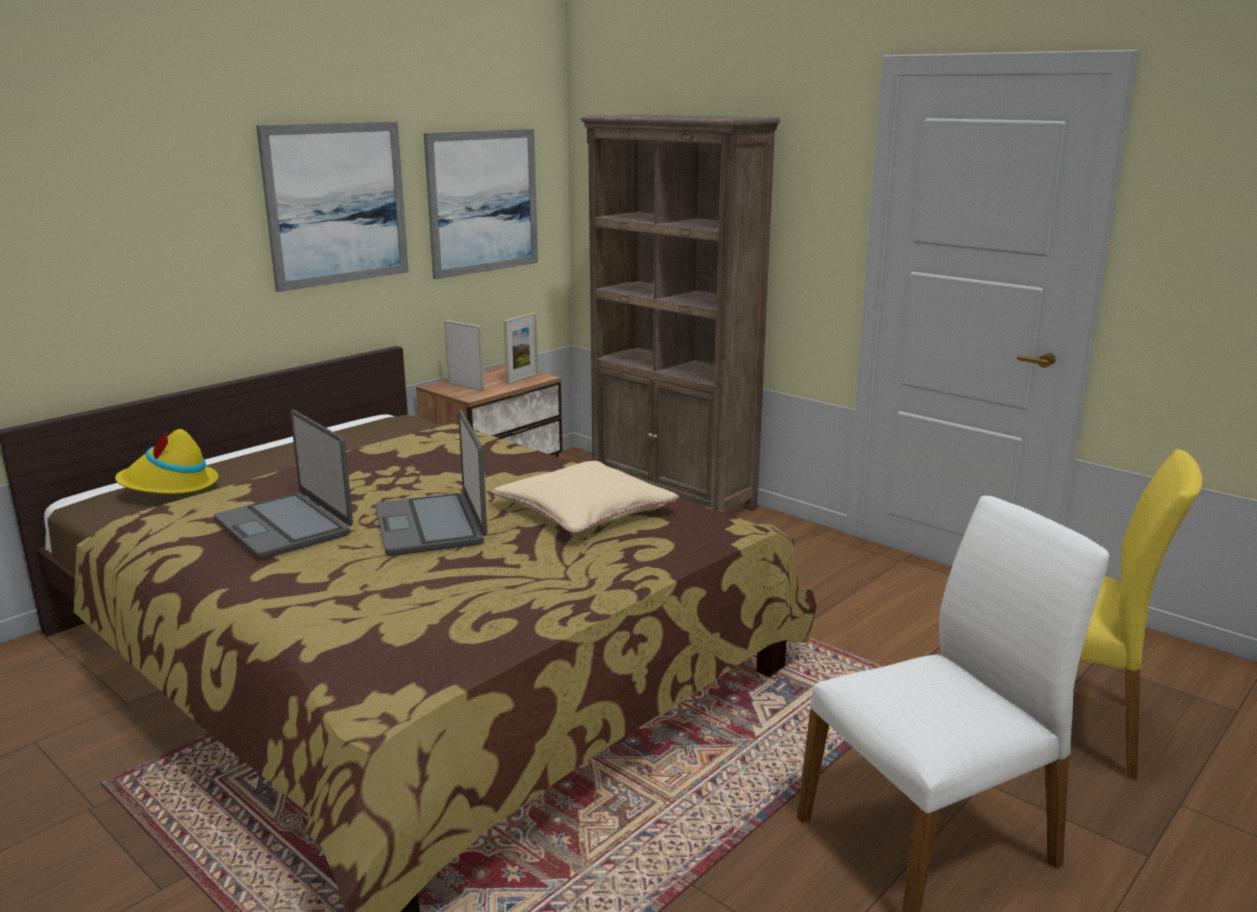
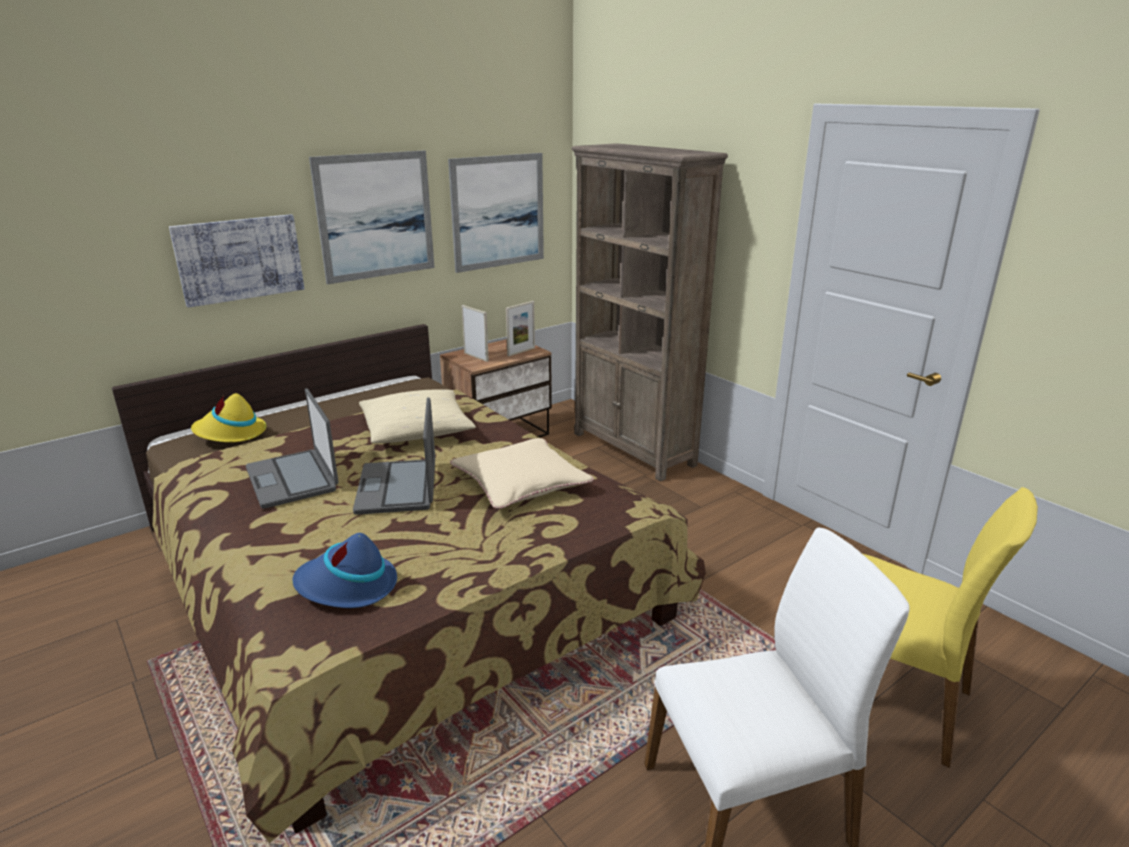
camera: 10 degrees right, 5 degrees up
(168, 257) = (240, 259): none -> picture
(415, 627) = (347, 586): none -> blue hat
(425, 466) = (416, 430): none -> beige pillow

